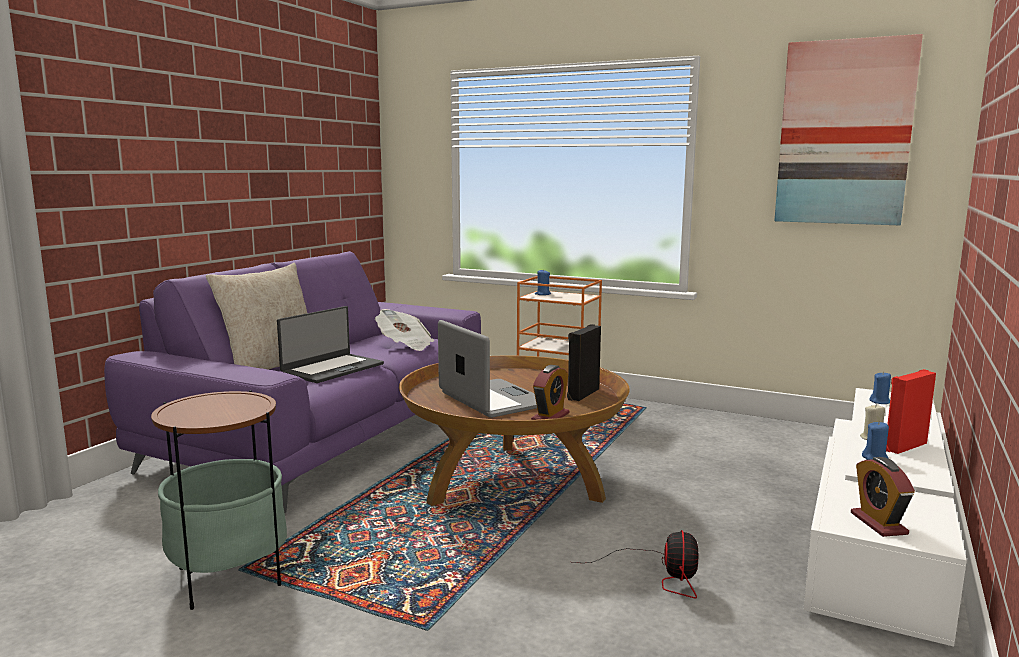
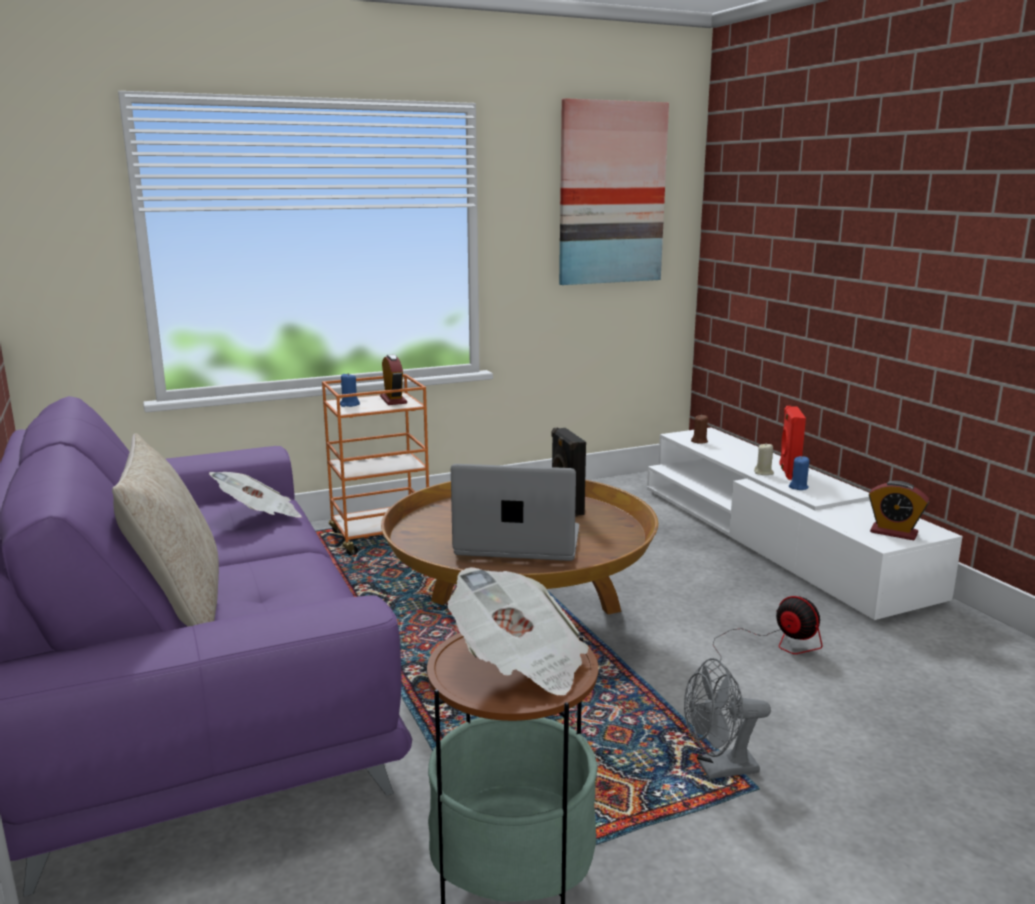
camera: 50 degrees left, 5 degrees up
(215, 408) = (520, 662): none -> newspaper
(332, 369) = (275, 577): laptop -> none
(433, 606) = (718, 769): none -> grey fan
(550, 417) = (608, 538): alarm clock -> alarm clock (393, 400)
(880, 402) = (699, 441): blue candle -> brown candle

